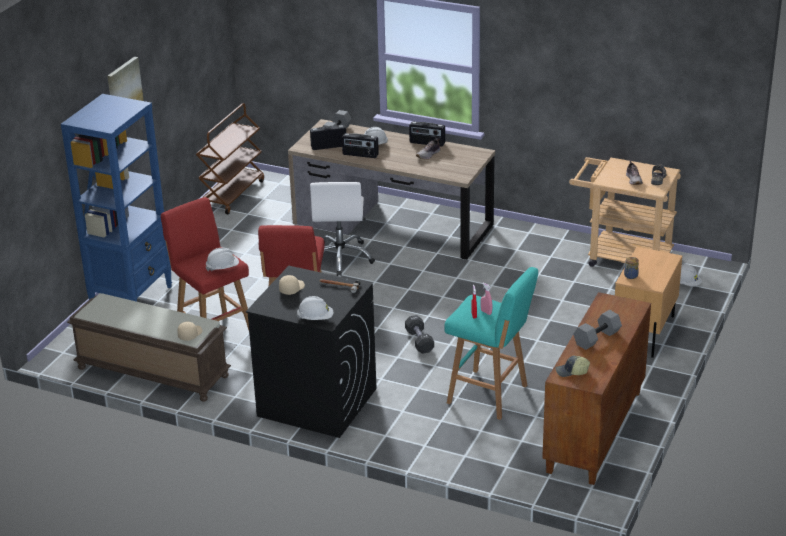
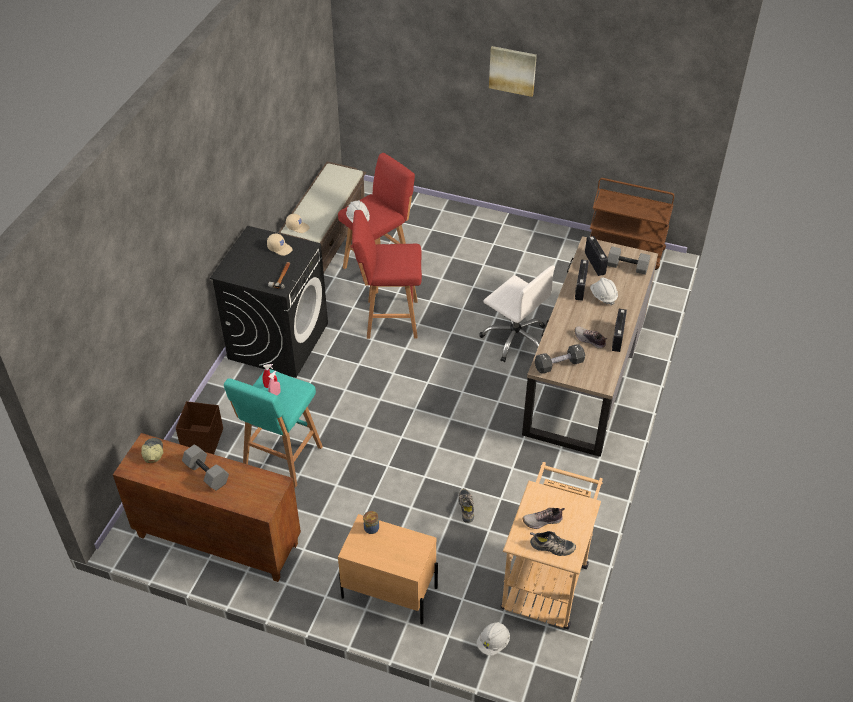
camera: 85 degrees right, 15 degrees up
(132, 297) = (435, 214): blue bookcase -> none
(315, 318) = (230, 266): white hard hat -> none
(341, 258) = (515, 338): white office chair -> white office chair turned 135 degrees counterclockwise
(419, 341) = (370, 404): black dumbbell -> black dumbbell (559, 365)
(461, 449) = (203, 439): none -> brown storage box
(549, 291) = (467, 507): none -> shoe

